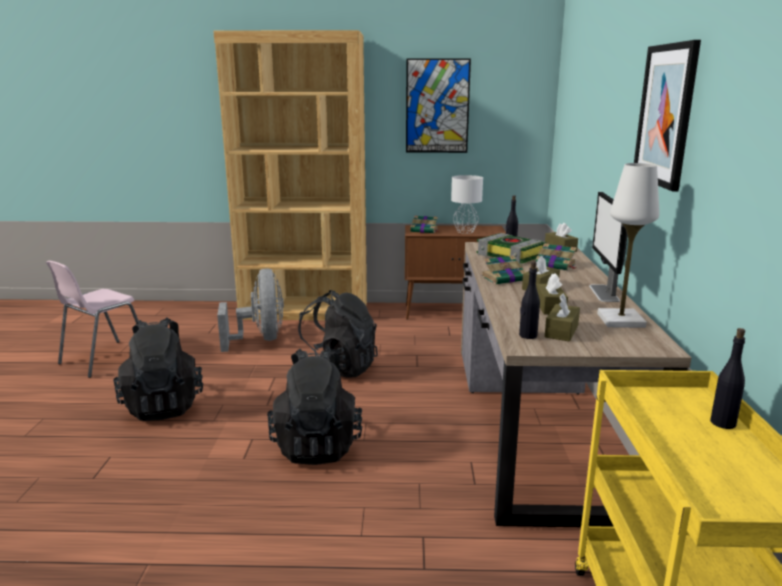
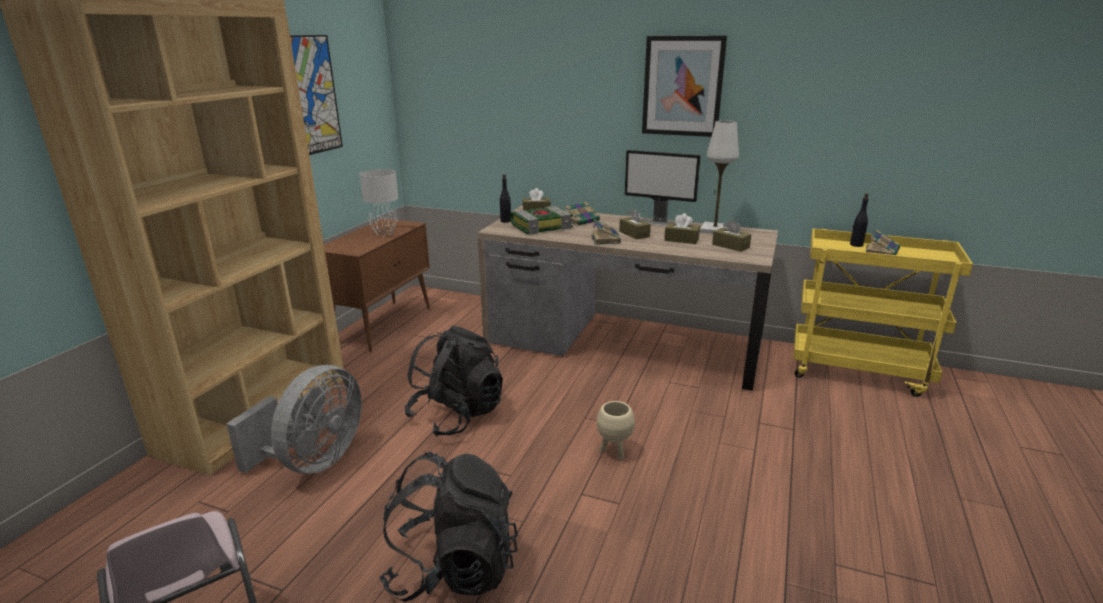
camera: 70 degrees left, 5 degrees up
(260, 339) = (313, 461): grey fan -> grey fan turned 105 degrees clockwise
(317, 445) = (614, 452): black backpack -> beige planter
(424, 230) = (353, 246): book -> book (881, 252)
(527, 335) = (737, 255): black bottle -> none

